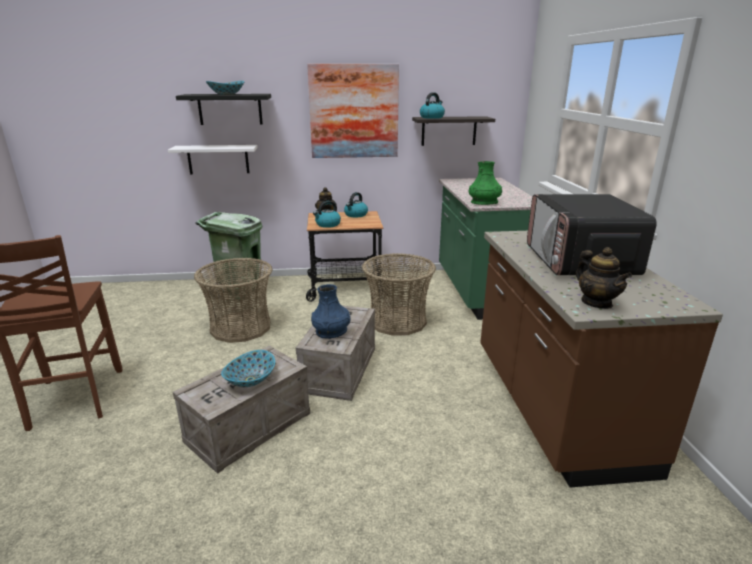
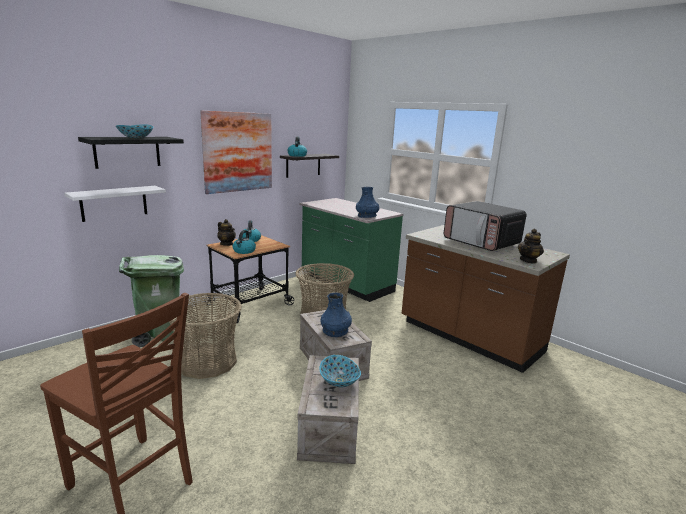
camera: 40 degrees left, 5 degrees down
(484, 203) = (367, 216): green vase -> blue vase
(596, 303) = (528, 260): teapot -> teapot turned 105 degrees clockwise

